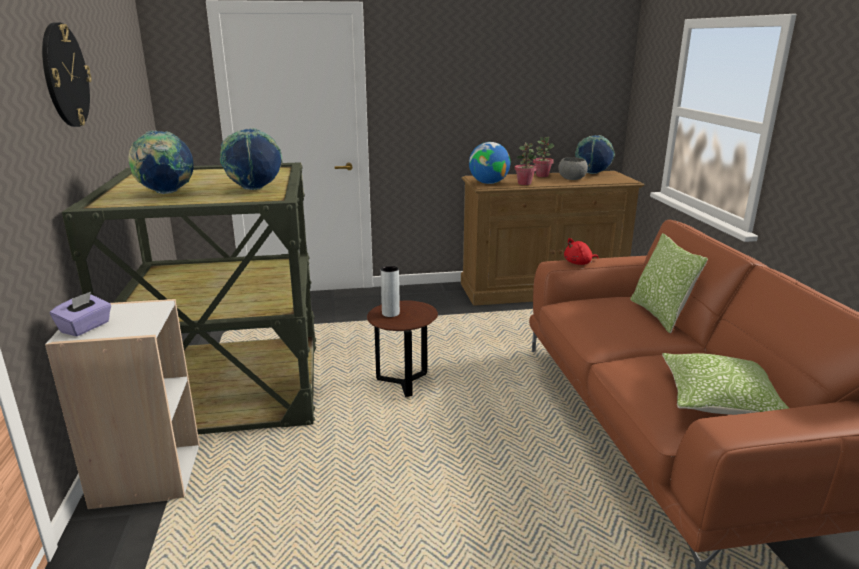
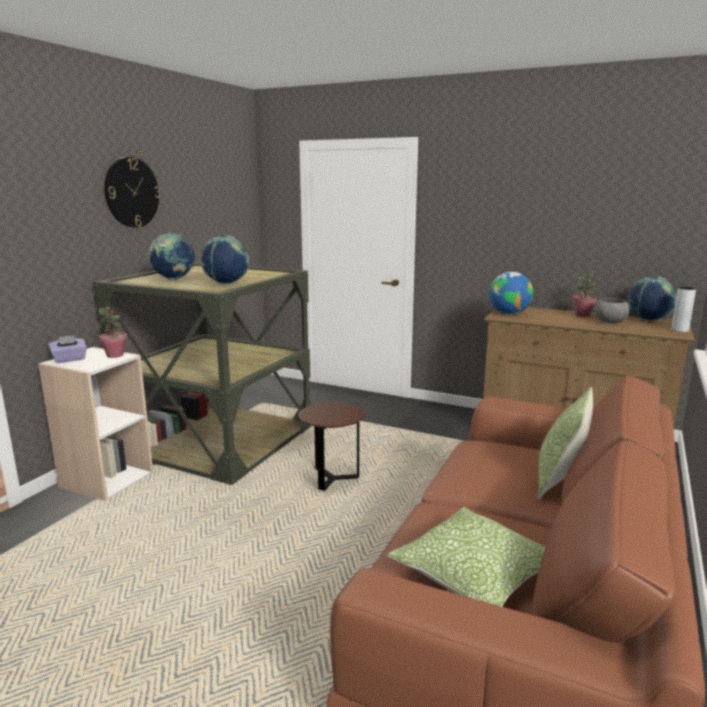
camera: 35 degrees right, 5 degrees down
(390, 313) = (323, 410): grey vase -> grey vase (679, 330)
(524, 183) = (545, 319): potted plant -> potted plant (115, 355)
(579, 263) = (520, 405): red plush toy -> none

